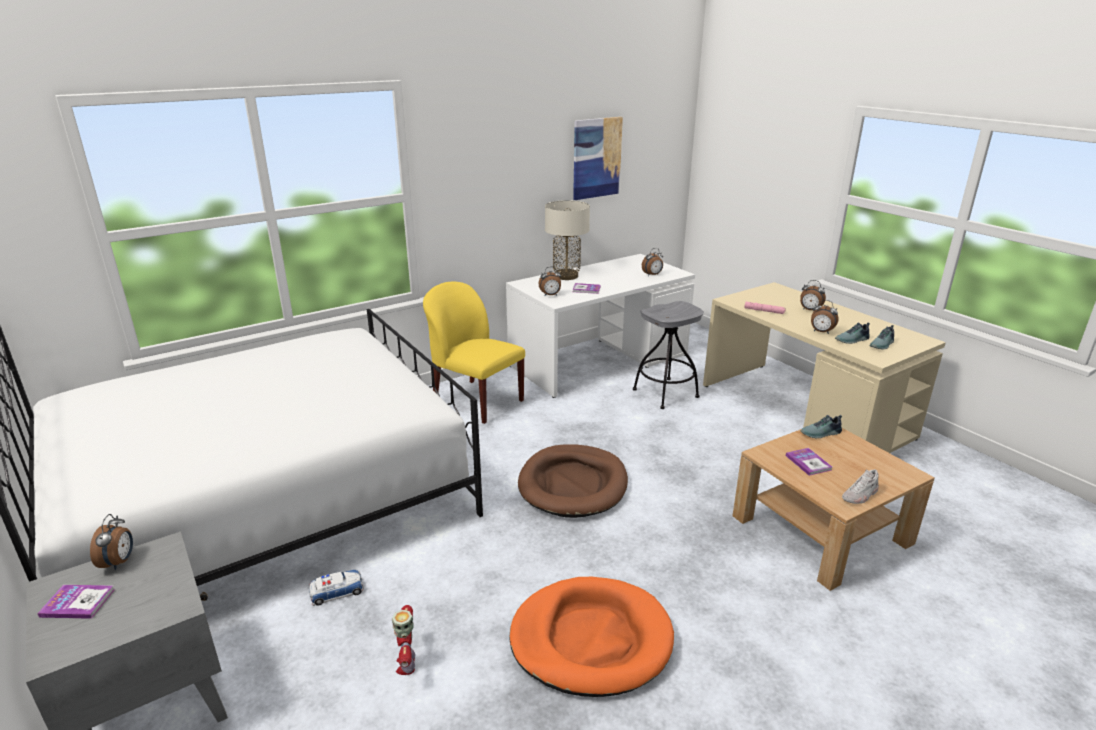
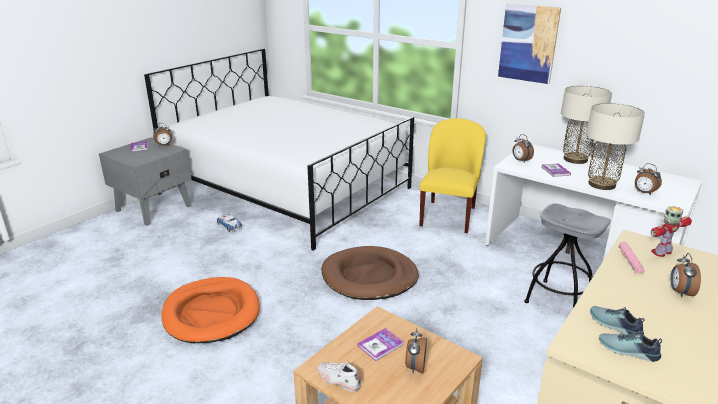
camera: 70 degrees right, 0 degrees up
(407, 664) = (183, 258): toy robot -> toy robot (662, 252)
(596, 158) = (661, 56): picture -> picture (528, 43)
(627, 282) = (601, 184): none -> table lamp
(821, 332) = (613, 301): alarm clock -> alarm clock (415, 367)
(821, 434) = (445, 353): shoe -> none

